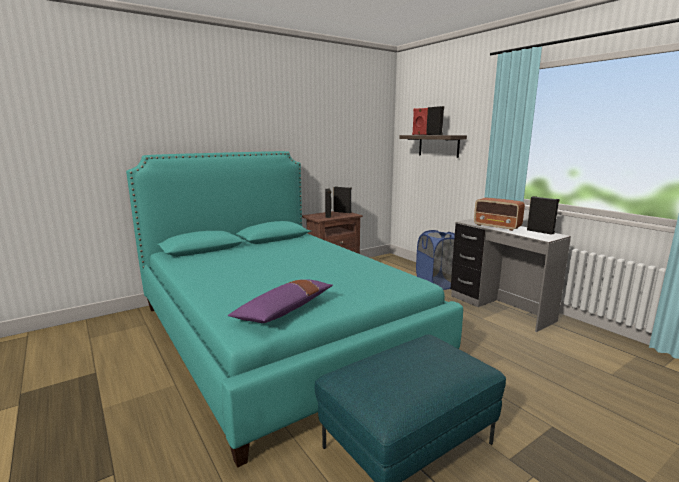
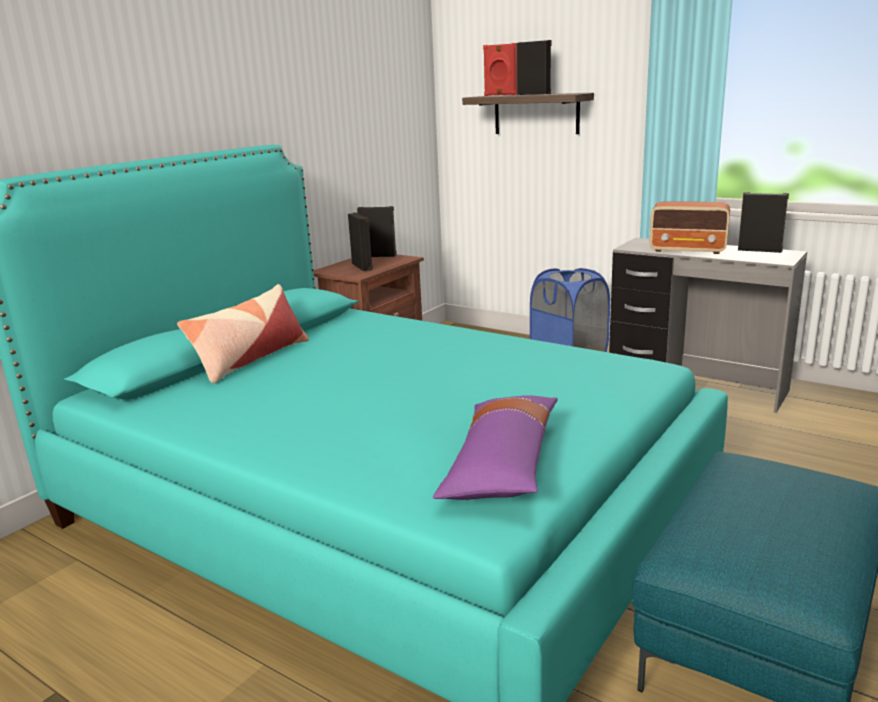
camera: 20 degrees left, 5 degrees up
(240, 249) = (251, 359): none -> pillow

